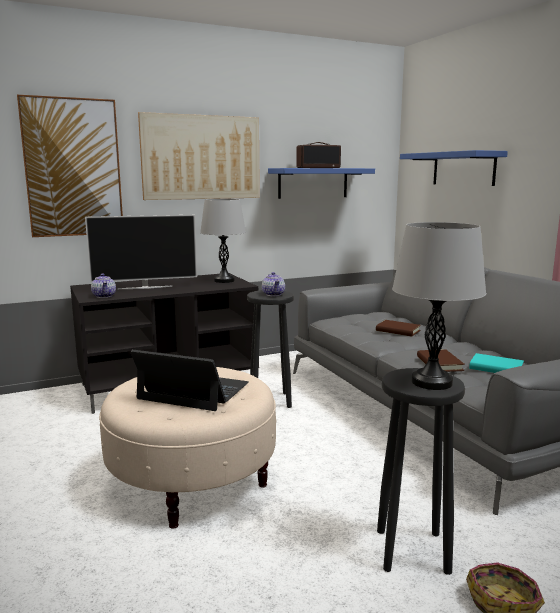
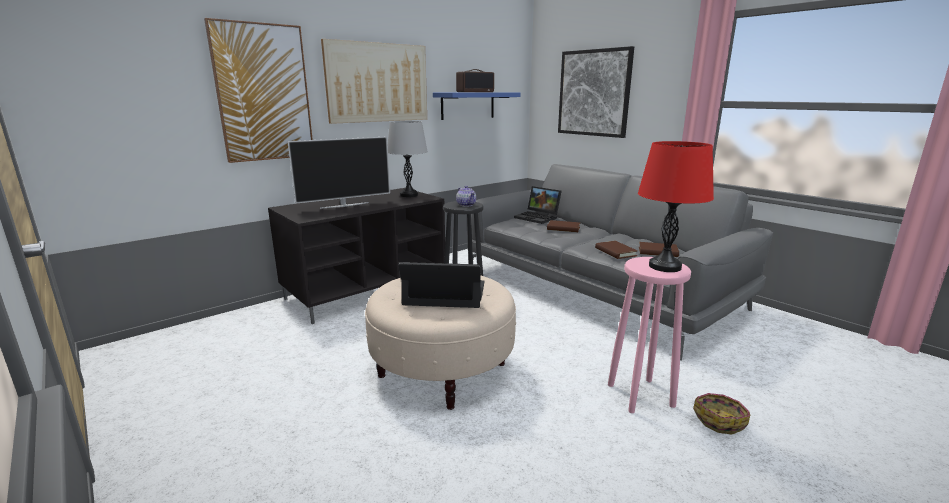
camera: 15 degrees left, 5 degrees up
(104, 296) = (315, 215): teapot -> none
(377, 316) = (538, 217): none -> laptop
(412, 551) = (640, 395): black stool -> pink stool
(431, 382) = (664, 266): grey table lamp -> red table lamp
(463, 169) = (594, 93): blue shelf -> picture
(496, 368) = (658, 252): turquoise book -> brown book

